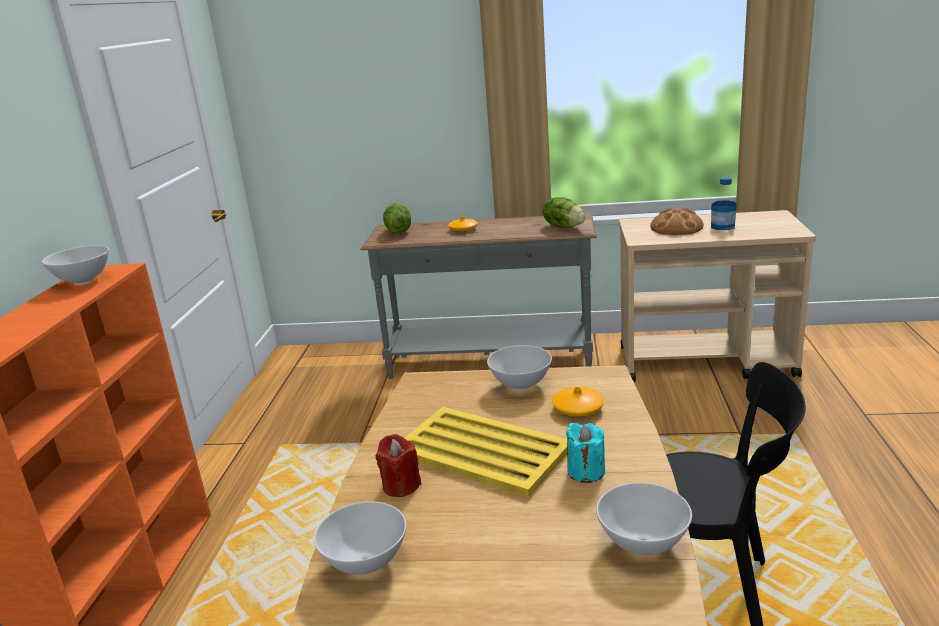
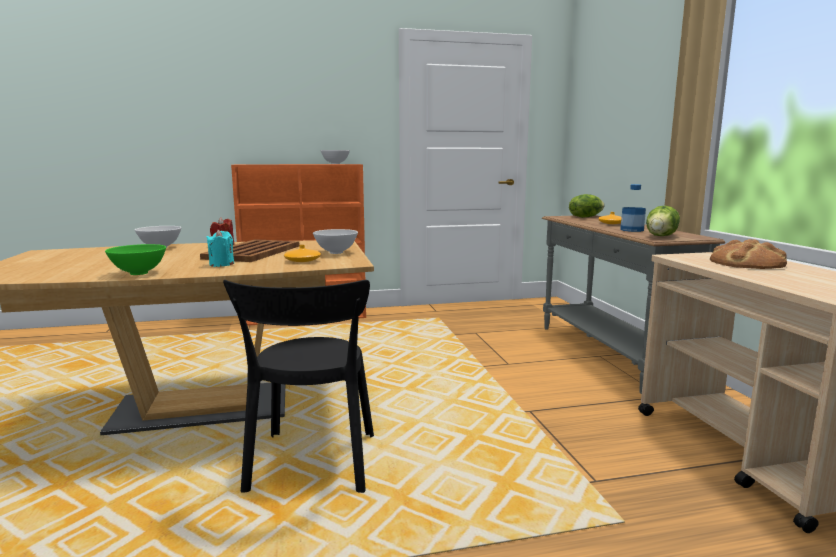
camera: 70 degrees right, 10 degrees down
(480, 450) = (254, 252): yellow tray -> brown tray
(643, 544) = (139, 273): white bowl -> green bowl
(722, 227) = (788, 275): bottle -> bottle (632, 230)

